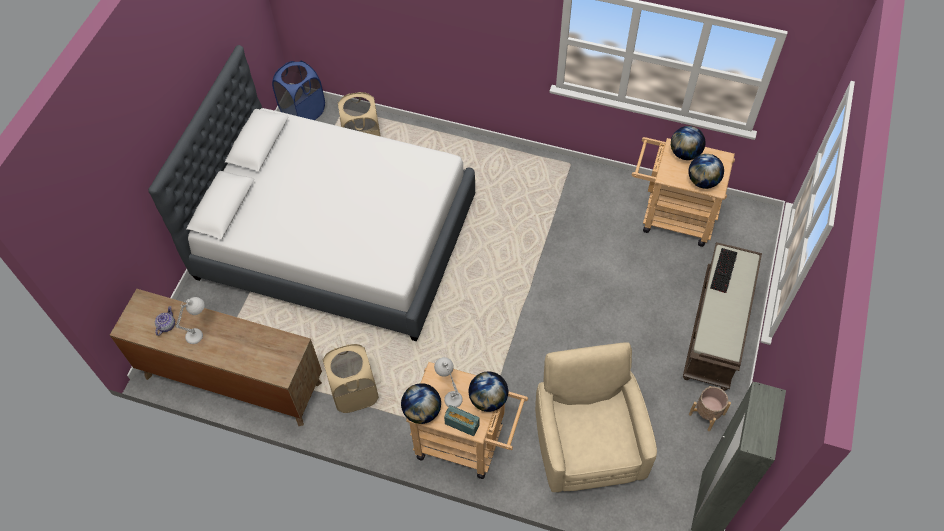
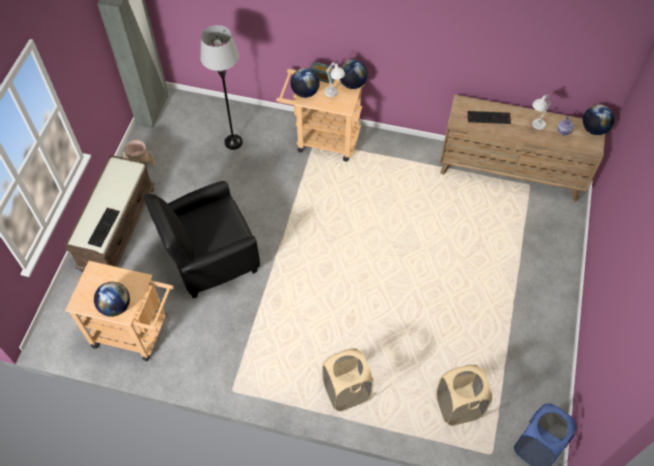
camera: 175 degrees right, 0 degrees up
(252, 350) = (489, 117): none -> keyboard
(337, 238) = (459, 294): white bed -> none
(355, 393) = (412, 167): beige laundry basket -> beige laundry basket (346, 391)
(587, 444) = (233, 142): beige armchair -> grey floor lamp
(603, 290) = (210, 257): none -> black armchair
(703, 181) = (105, 276): globe -> globe (593, 129)

